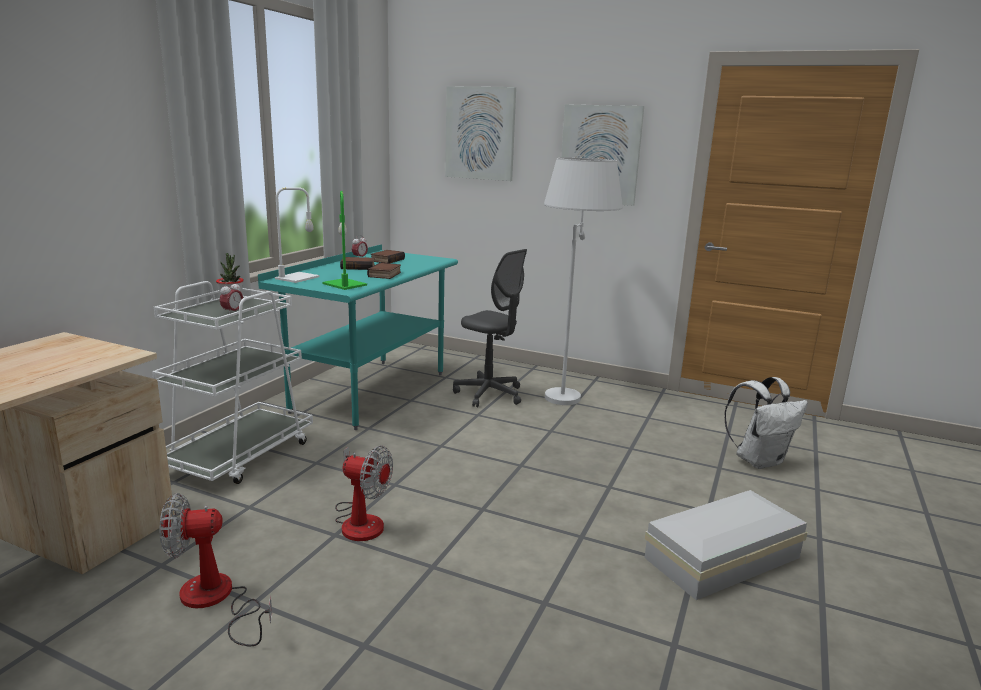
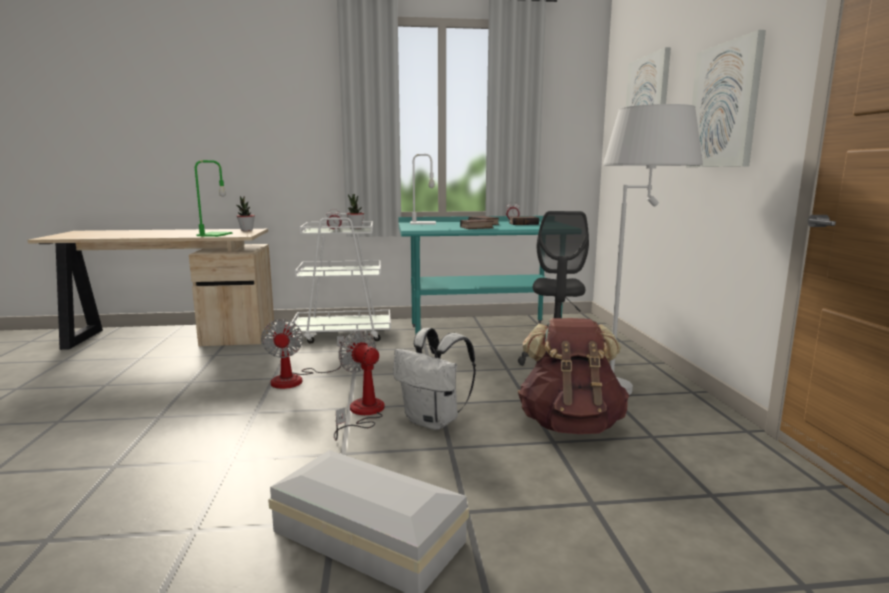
camera: 60 degrees right, 5 degrees down
(58, 344) = (246, 230): none -> potted plant
(216, 600) = (188, 374): fan -> fan (362, 413)
(345, 284) = (427, 227): green table lamp -> green table lamp (214, 235)
(609, 433) = (570, 424): none -> brown backpack
(759, 460) = (666, 531): white backpack -> white backpack (434, 421)

